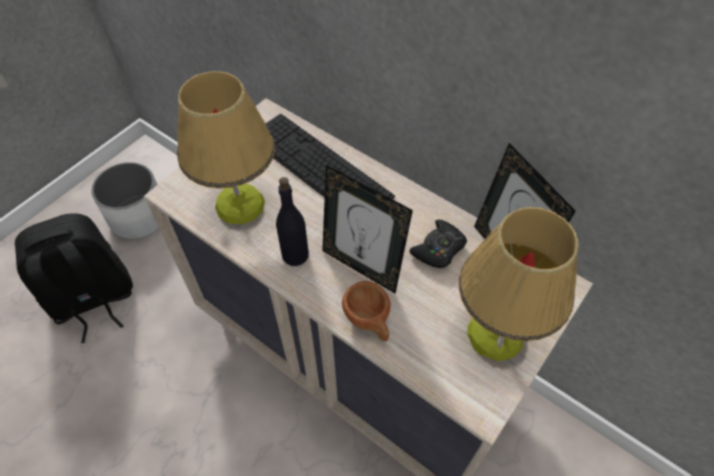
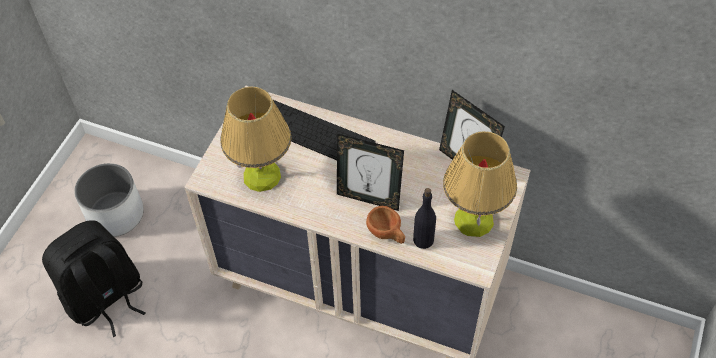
camera: 15 degrees left, 0 degrees up
(295, 254) = (318, 202): black bottle -> black bottle (423, 239)
(439, 249) = (419, 172): black game controller -> none

